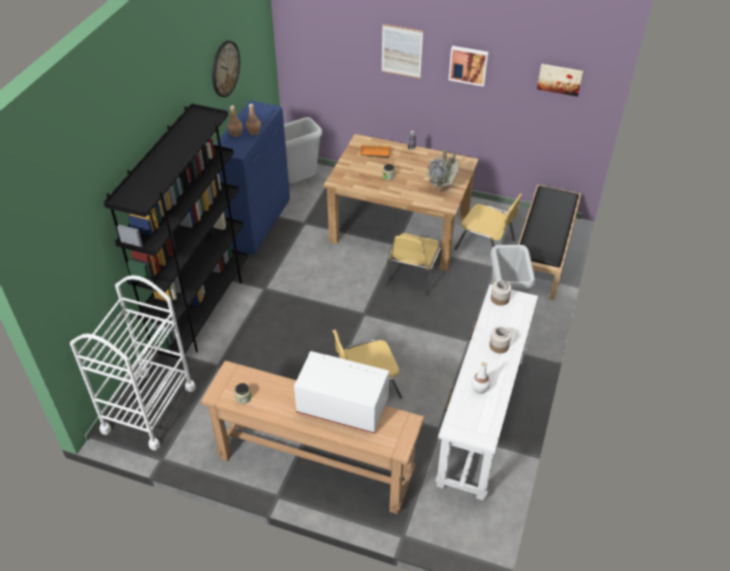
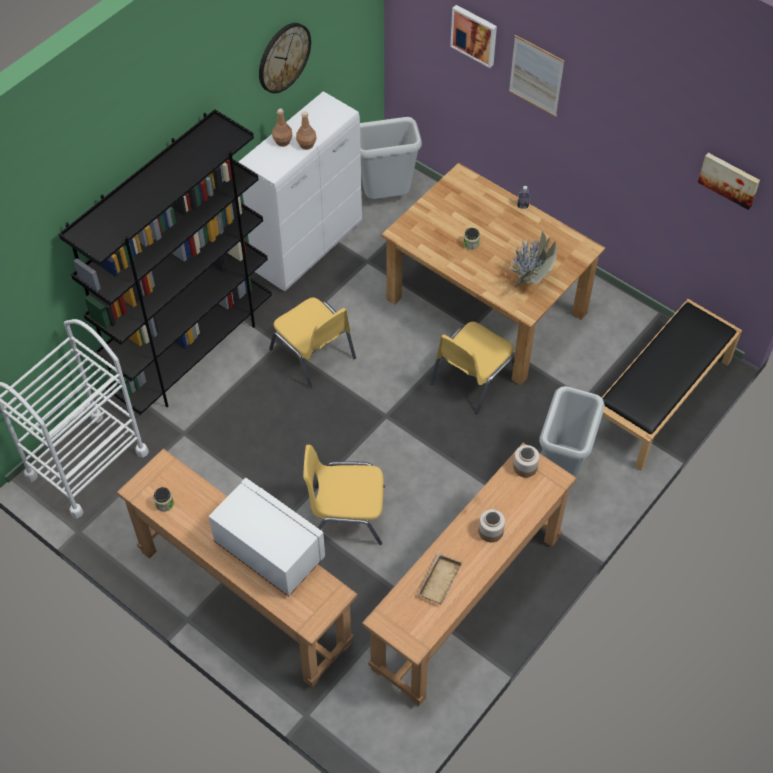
camera: 20 degrees right, 10 degrees up
(258, 224) = (308, 247): blue cabinet -> white cabinet
(374, 154) = (469, 203): orange tray -> none
(468, 65) = (617, 121): picture -> picture (475, 35)
(479, 388) = (438, 580): white bottle -> beige tray
(482, 418) = (466, 602): white console table -> brown console table
(486, 245) = (590, 362): yellow chair -> yellow chair (314, 354)

